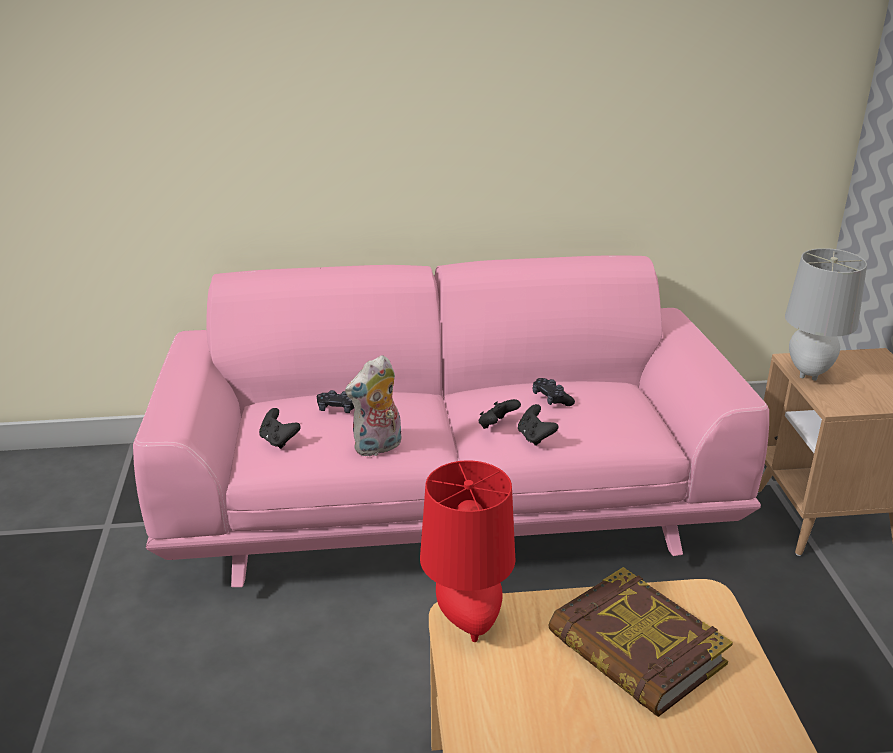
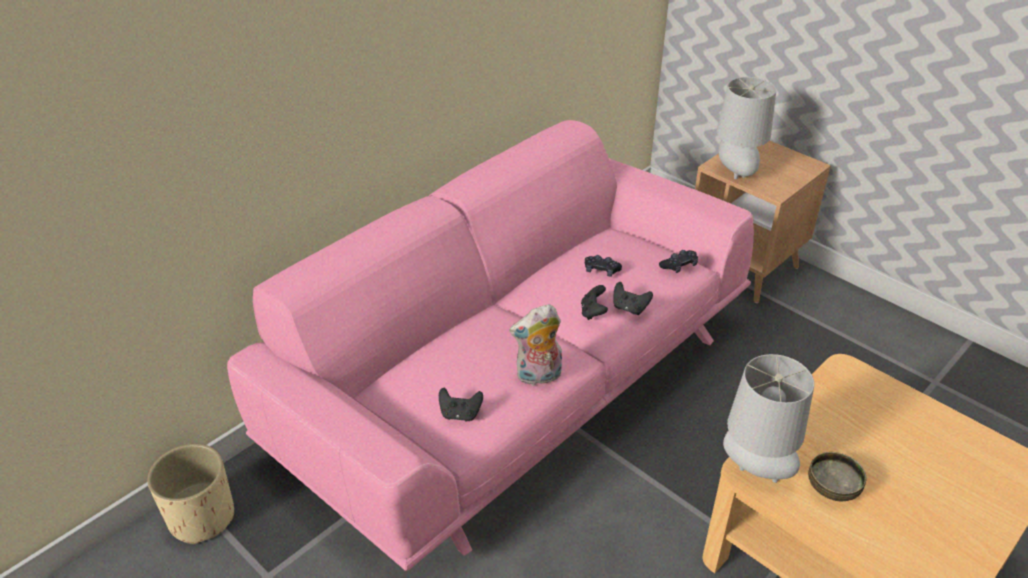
camera: 40 degrees left, 10 degrees up
(119, 466) = (202, 517): none -> beige planter
(338, 409) = (468, 360): black game controller -> black game controller (679, 266)
(378, 448) = (538, 377): plush toy -> plush toy turned 60 degrees clockwise
(466, 620) = (754, 471): red table lamp -> grey table lamp
(522, 682) = (831, 489): none -> bowl
(635, 650) = (856, 427): book -> none

